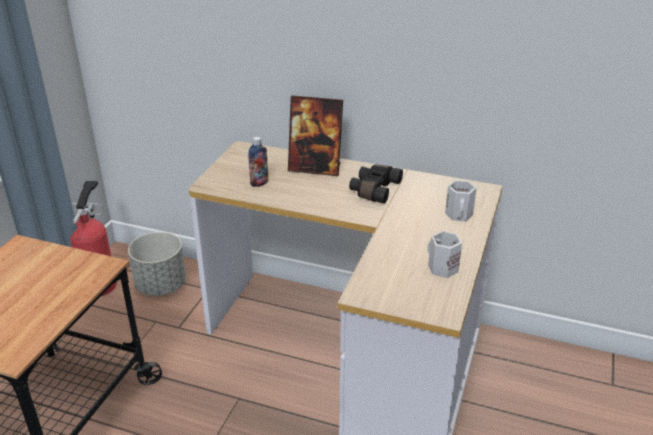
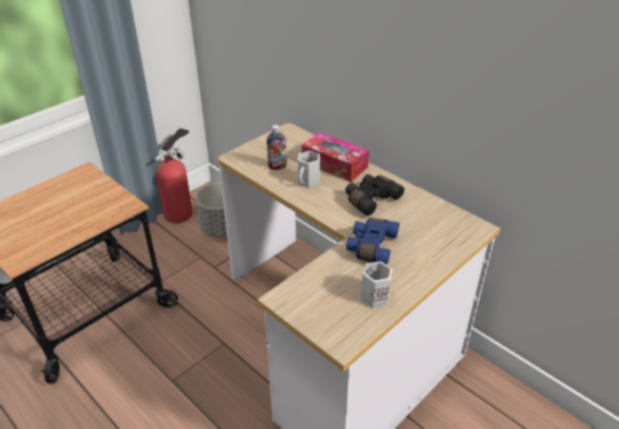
camera: 25 degrees right, 5 degrees up
(315, 168) = (334, 164): picture frame -> tissue box
(406, 229) = (370, 247): none -> blue binoculars
(459, 215) = (433, 247): white mug -> white mug (309, 181)

